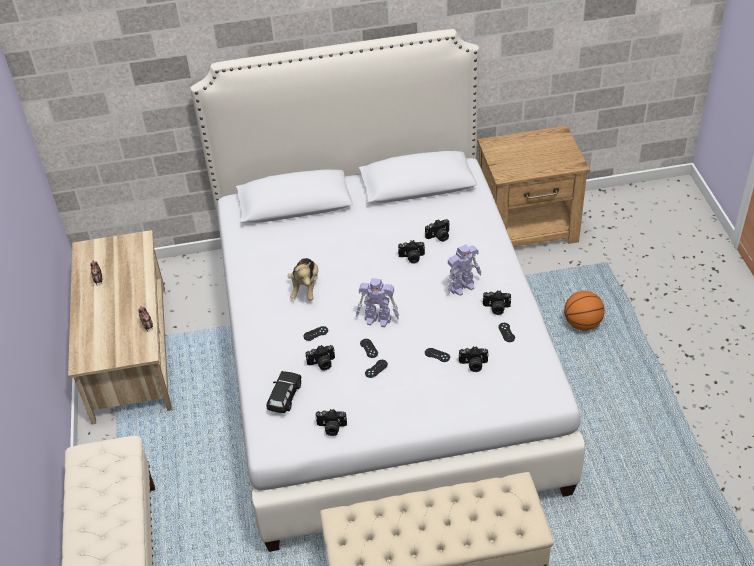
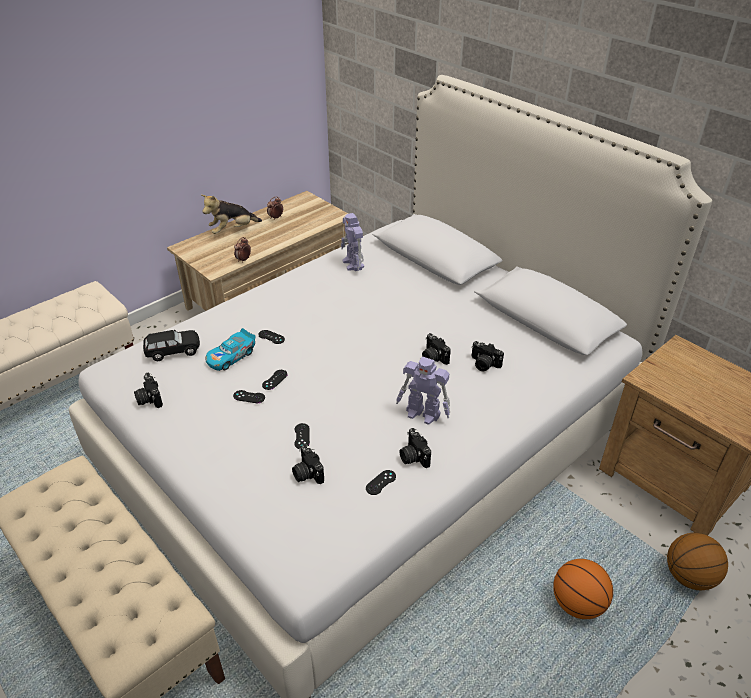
camera: 55 degrees right, 5 degrees down
(305, 287) = (329, 307): plush toy -> plush toy (232, 230)
(322, 364) = (231, 356): camera -> toy car
(378, 319) = (321, 370): toy robot -> toy robot (353, 264)
(597, 264) = (689, 576): none -> basketball

